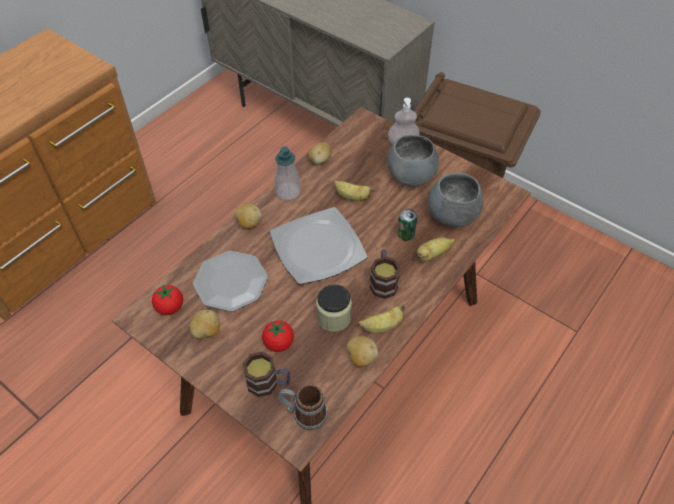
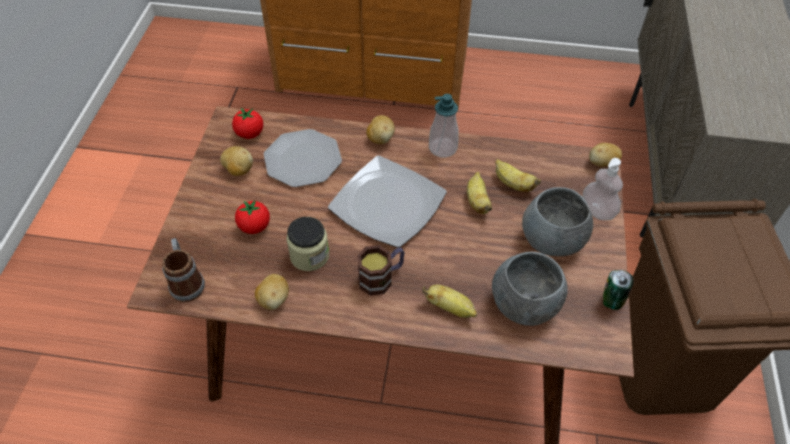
camera: 60 degrees right, 0 degrees up
(268, 383) = (206, 240): mug -> none
(320, 161) = (505, 153): potato -> potato (602, 163)
(382, 326) = (322, 301): banana -> banana (512, 184)
(405, 235) = (459, 271): can -> can (611, 301)

